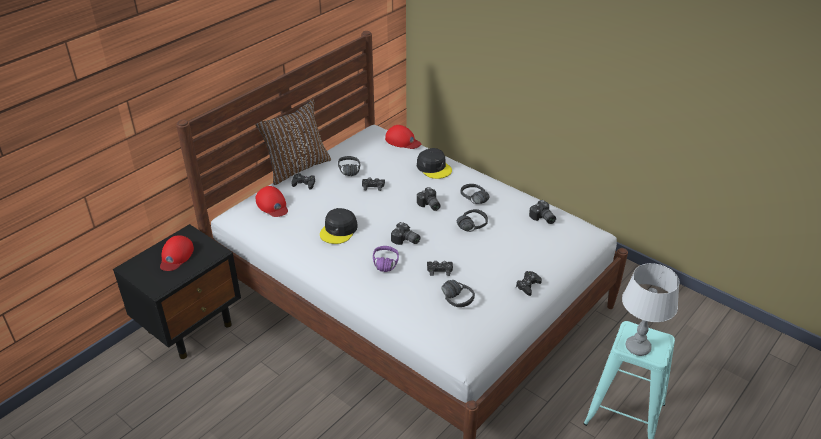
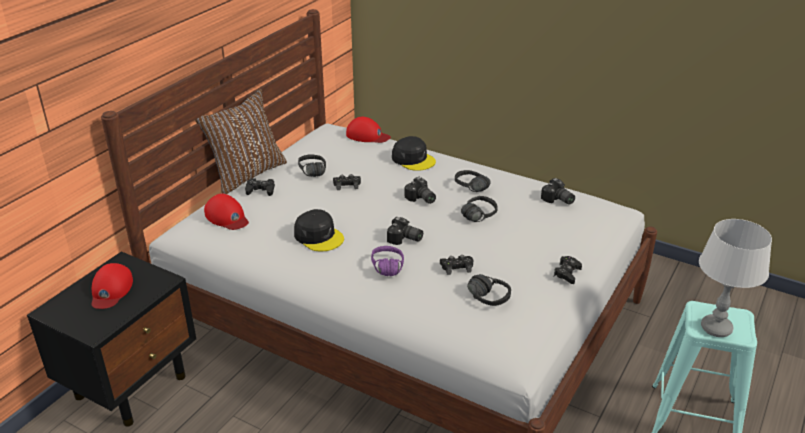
camera: 10 degrees left, 5 degrees down
(339, 230) = (319, 236): black cap -> black cap turned 60 degrees counterclockwise

